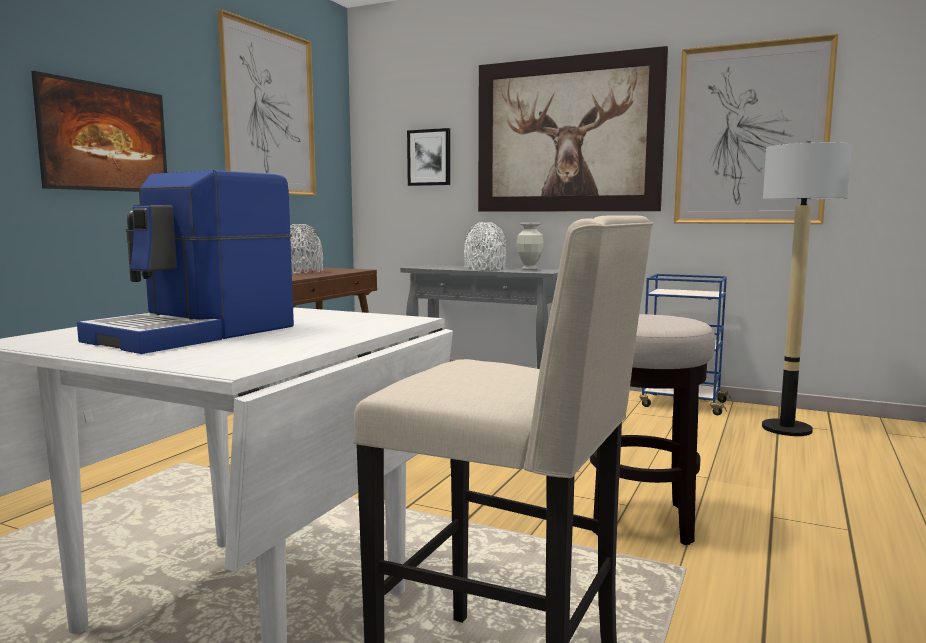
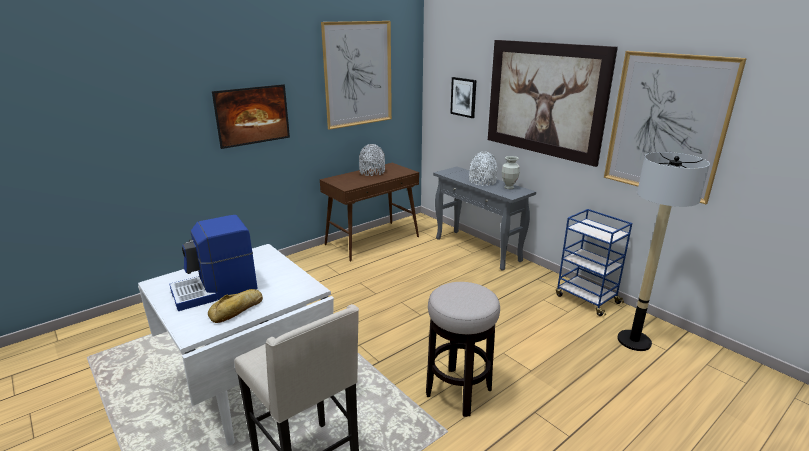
camera: 25 degrees right, 15 degrees up
(292, 341) = (238, 310): none -> bread

